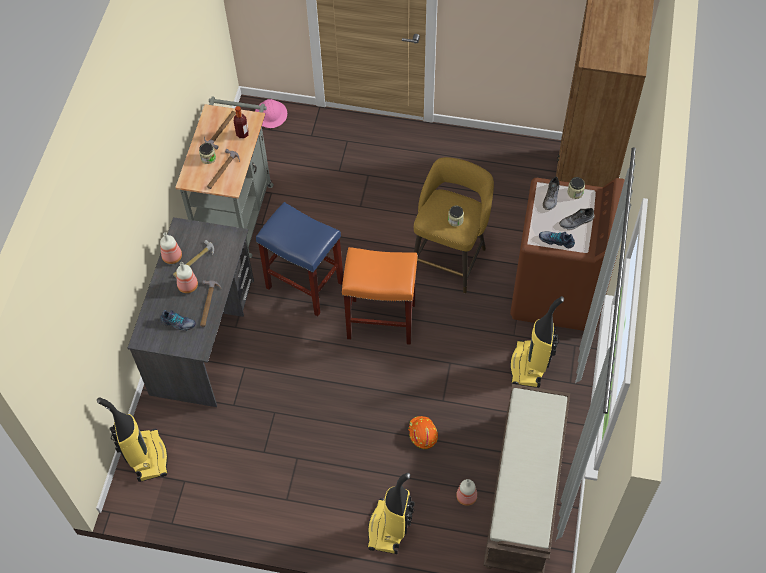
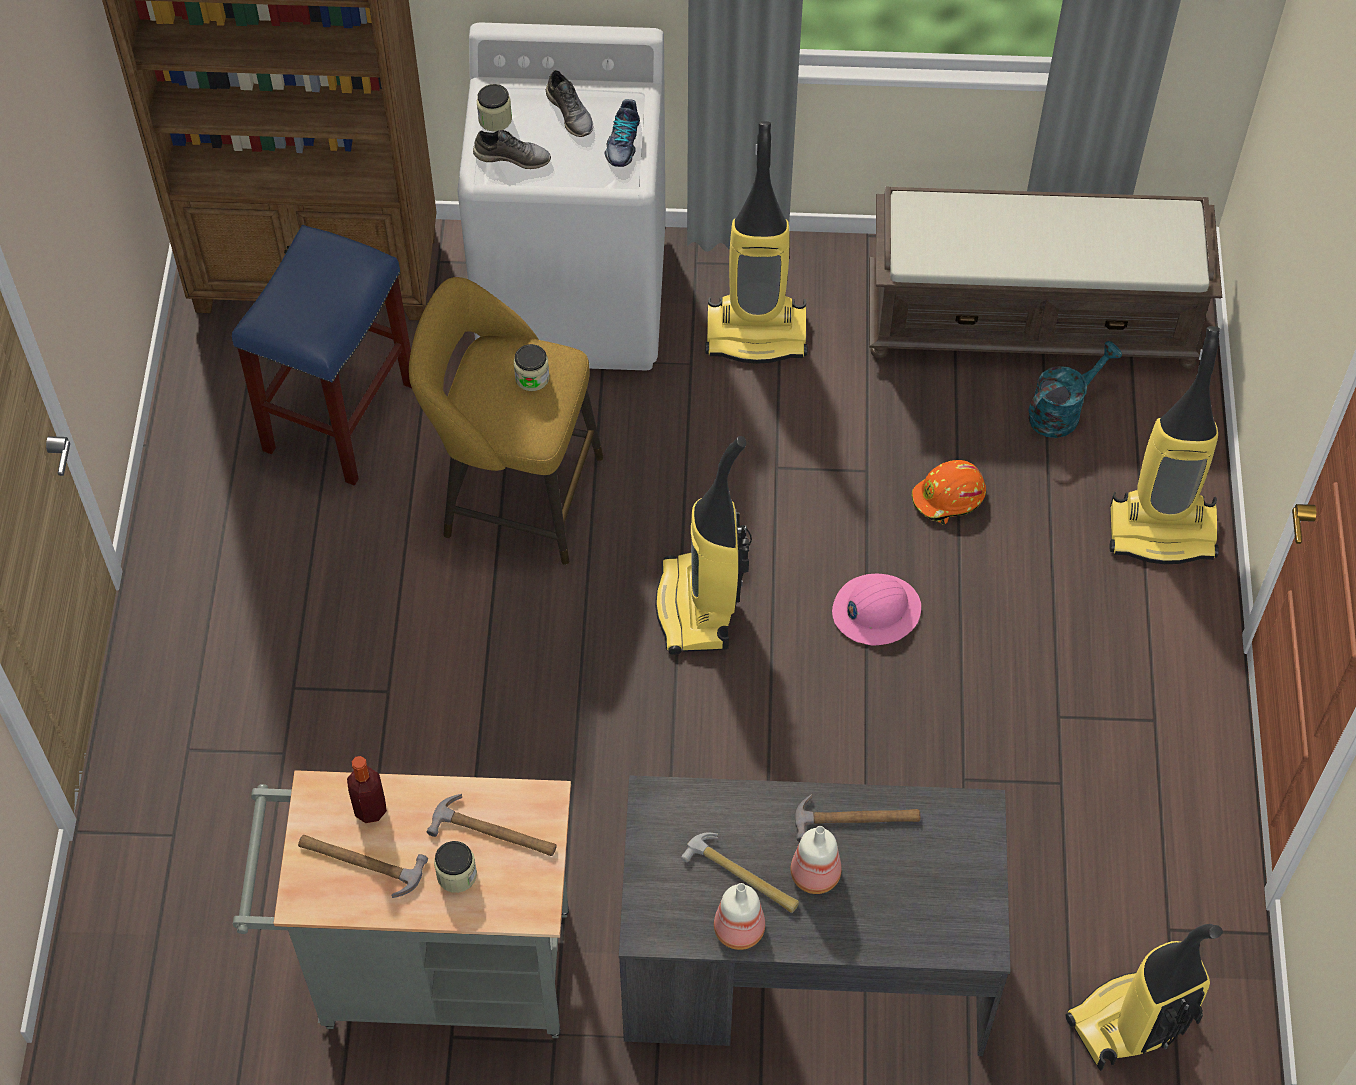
camera: 100 degrees left, 0 degrees up
(178, 323) = (921, 872): shoe -> none
(271, 114) = (105, 946): pink hard hat -> pink hard hat (876, 610)
(306, 285) = (626, 771): blue stool -> blue stool (340, 414)
(380, 321) = (698, 607): orange stool -> vacuum cleaner
(466, 496) = (1062, 411): bottle -> turquoise watering can
(557, 292) = (574, 298): brown washing machine -> white washing machine

